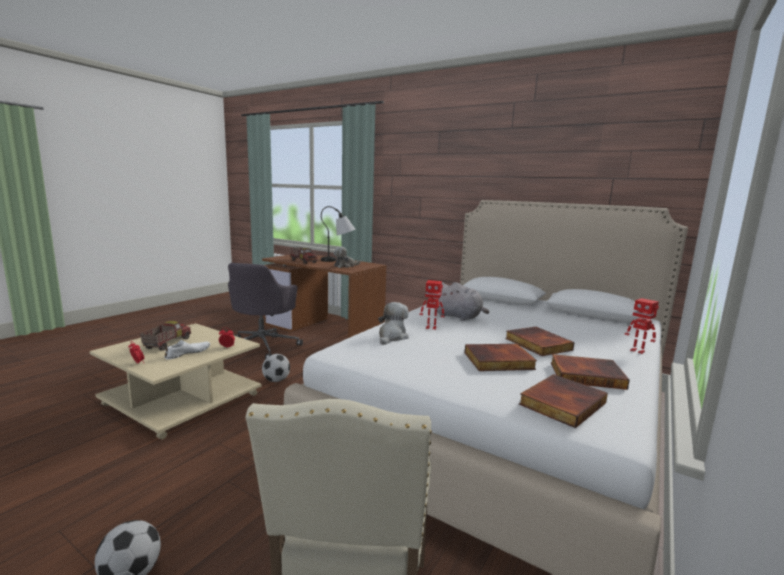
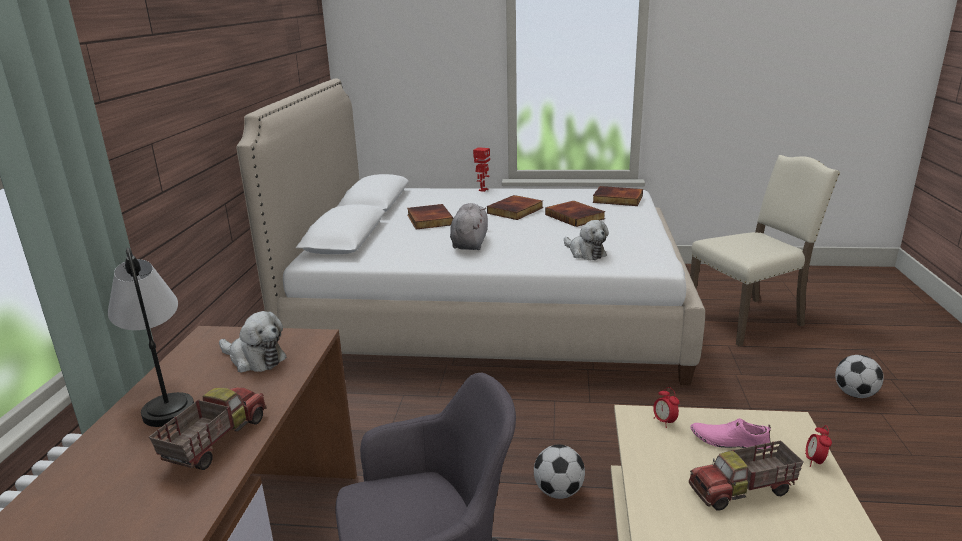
camera: 115 degrees left, 10 degrees up
(188, 353) = (729, 441): white shoe -> pink shoe
(392, 337) = (585, 253): plush toy -> plush toy turned 120 degrees counterclockwise
(431, 327) = (529, 246): toy robot -> none
(586, 375) = (559, 198): book -> book (428, 220)

